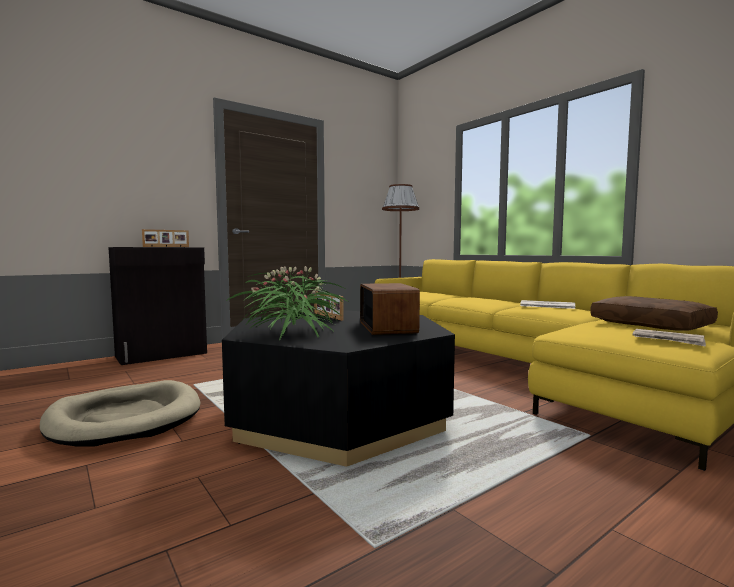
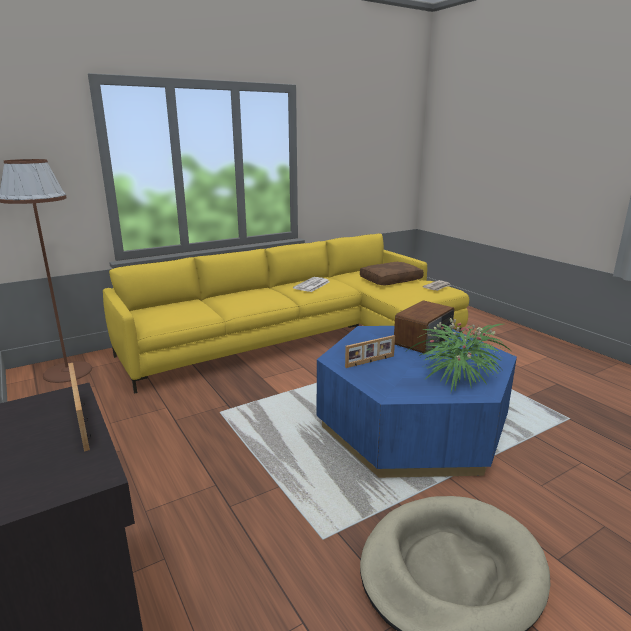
camera: 85 degrees left, 15 degrees up
(339, 414) = (411, 425): black coffee table -> blue coffee table
(388, 327) = (424, 340): radio -> radio turned 135 degrees clockwise

